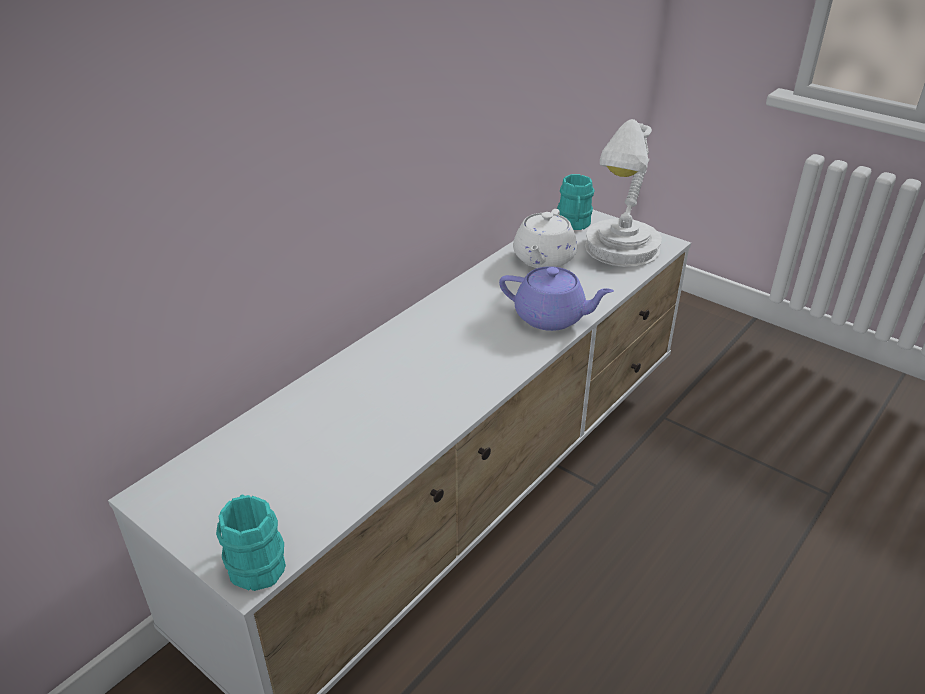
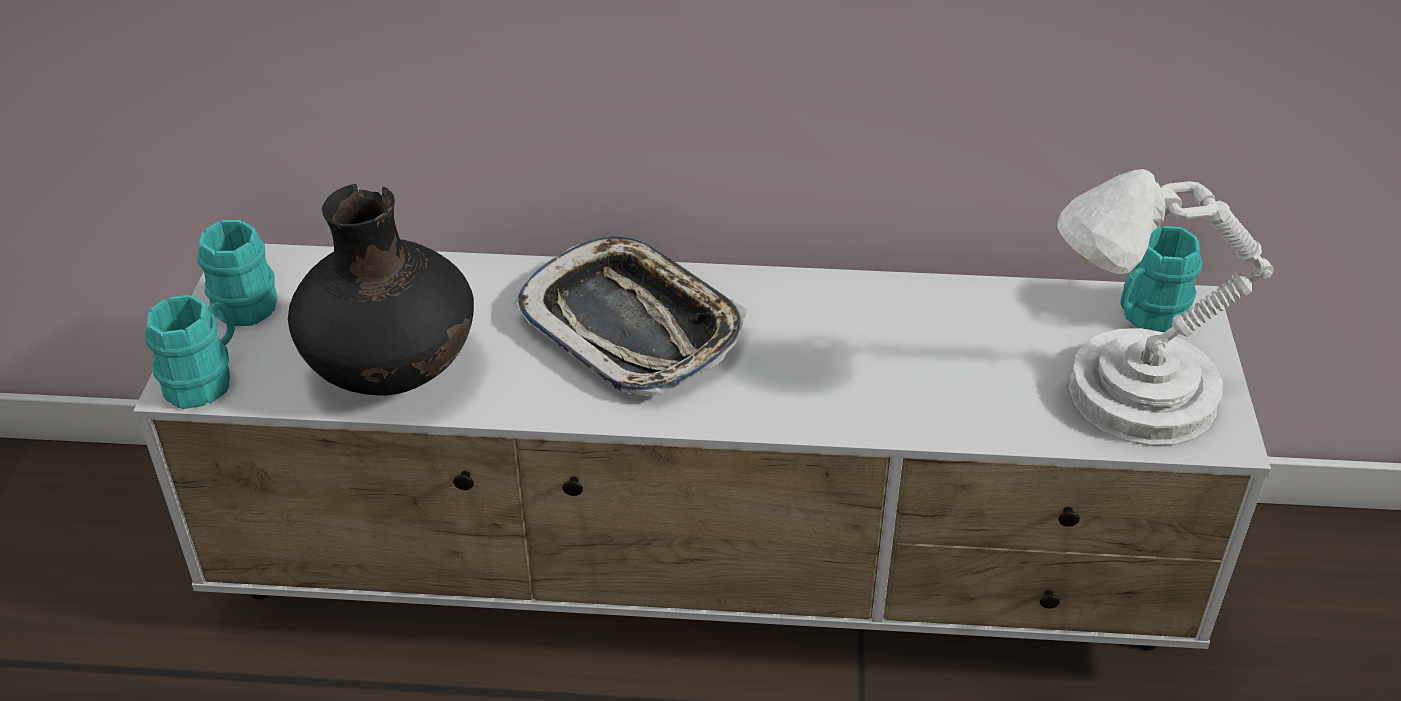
camera: 55 degrees right, 5 degrees up
(194, 507) = (247, 299): none -> turquoise mug
(351, 465) = (393, 370): none -> black vase
(418, 360) = (632, 326): none -> tray
(543, 259) = (1001, 328): white teapot -> none
(551, 317) = (854, 400): purple teapot -> none

